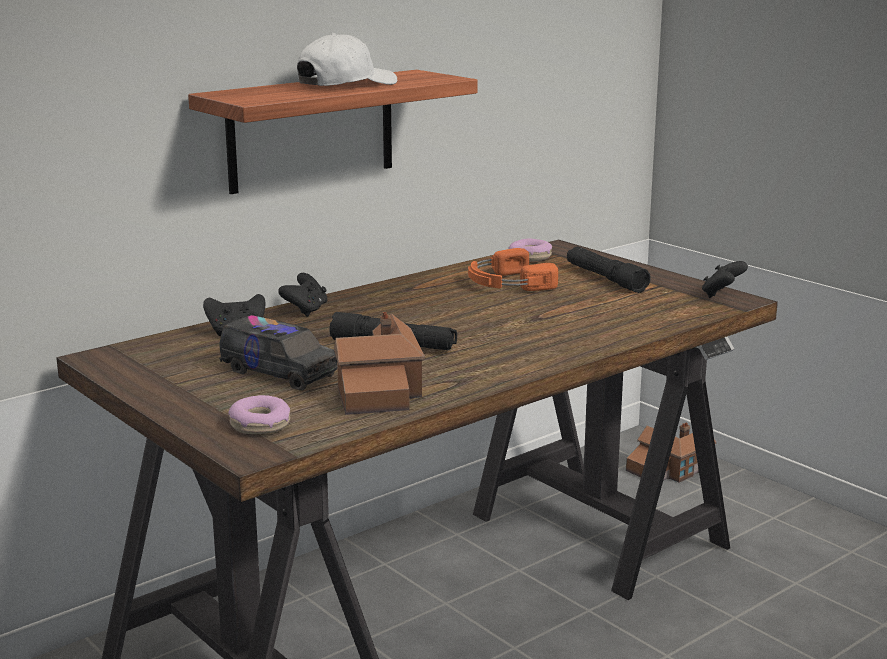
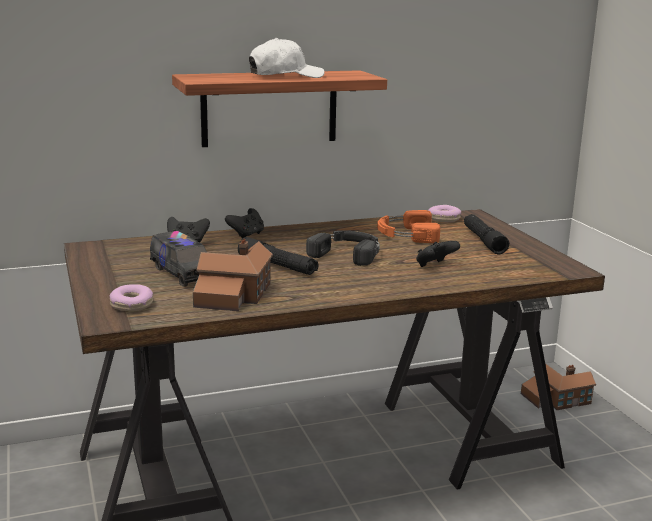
camera: 20 degrees right, 0 degrees up
(462, 316) = (348, 253): none -> black headphones
(722, 295) = (563, 264): black game controller -> black game controller (435, 266)

